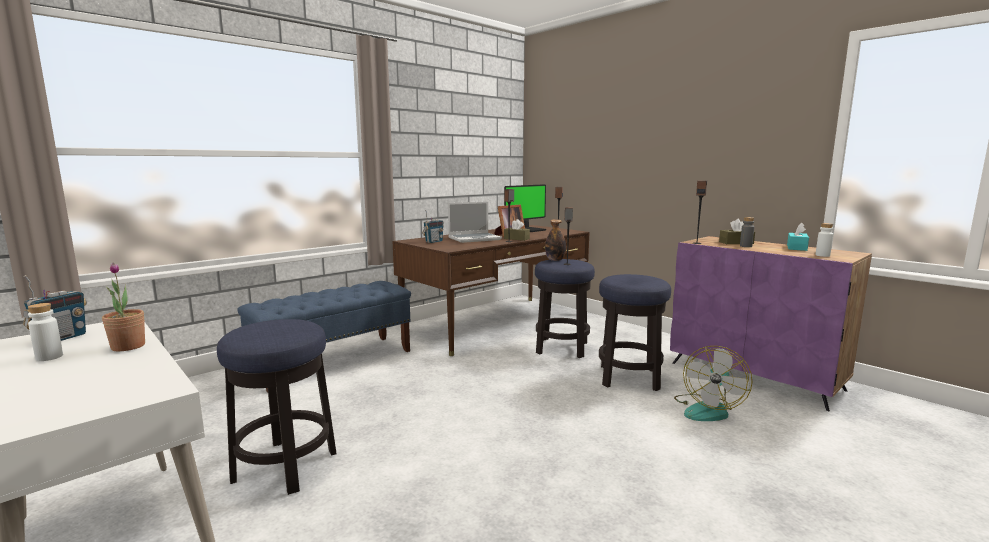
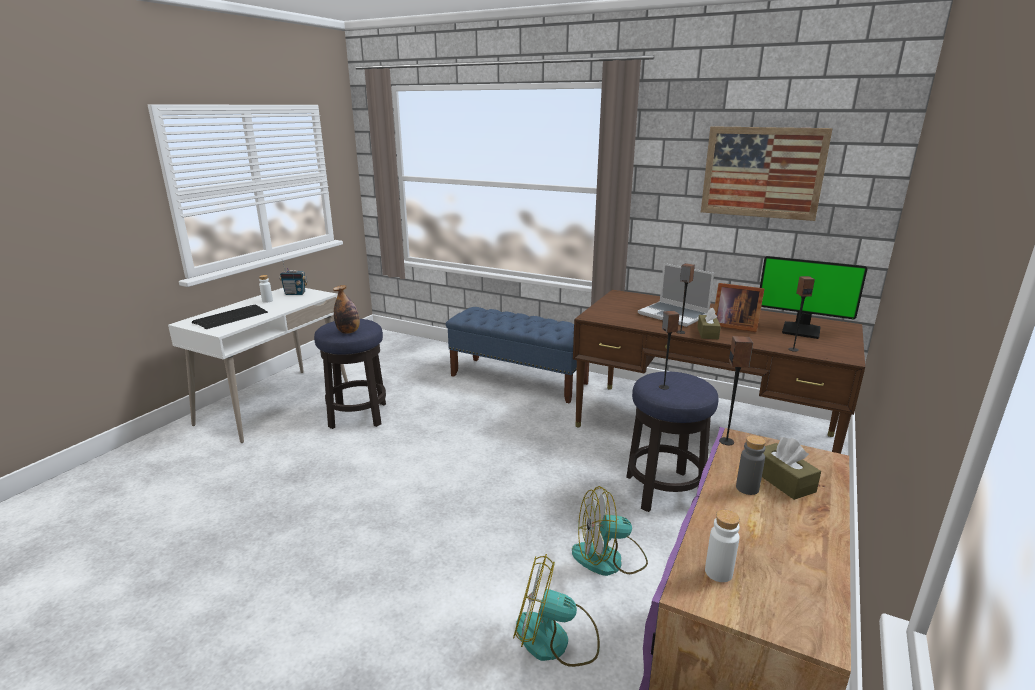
camera: 70 degrees right, 10 degrees up
(90, 384) = (231, 318): none -> keyboard
(128, 346) = (282, 307): potted plant -> none
(433, 241) = (628, 303): radio -> none
(463, 136) = (762, 172): none -> picture
(555, 260) = (682, 377): bottle -> bottle (348, 332)
(629, 378) = (609, 558): stool -> fan
(796, 247) = (801, 551): turquoise tissue box -> none

